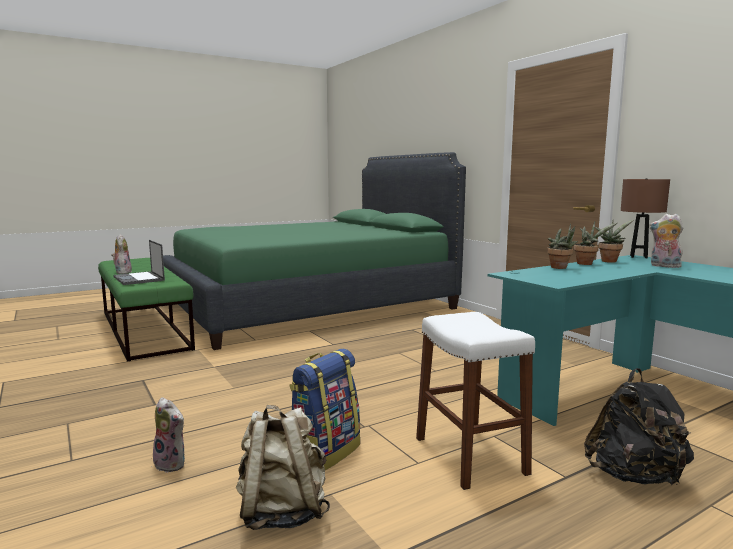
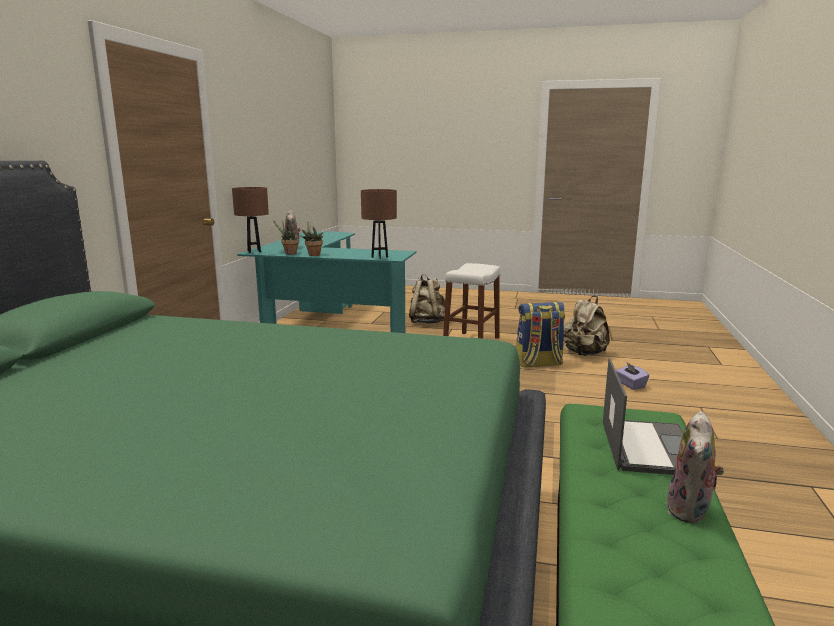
camera: 135 degrees left, 5 degrees up
(172, 463) = (630, 385): plush toy -> purple tissue box
(525, 271) = (379, 257): none -> brown table lamp
(560, 268) = (345, 256): potted plant -> none
(634, 476) = (427, 322): black backpack -> beige backpack

